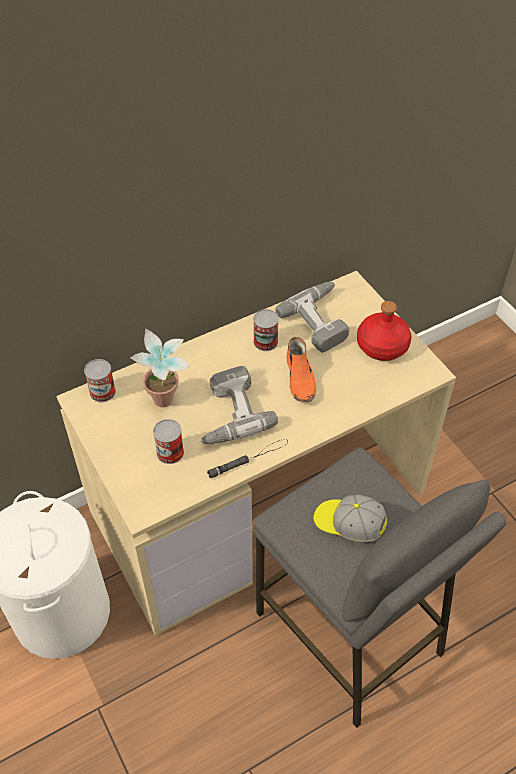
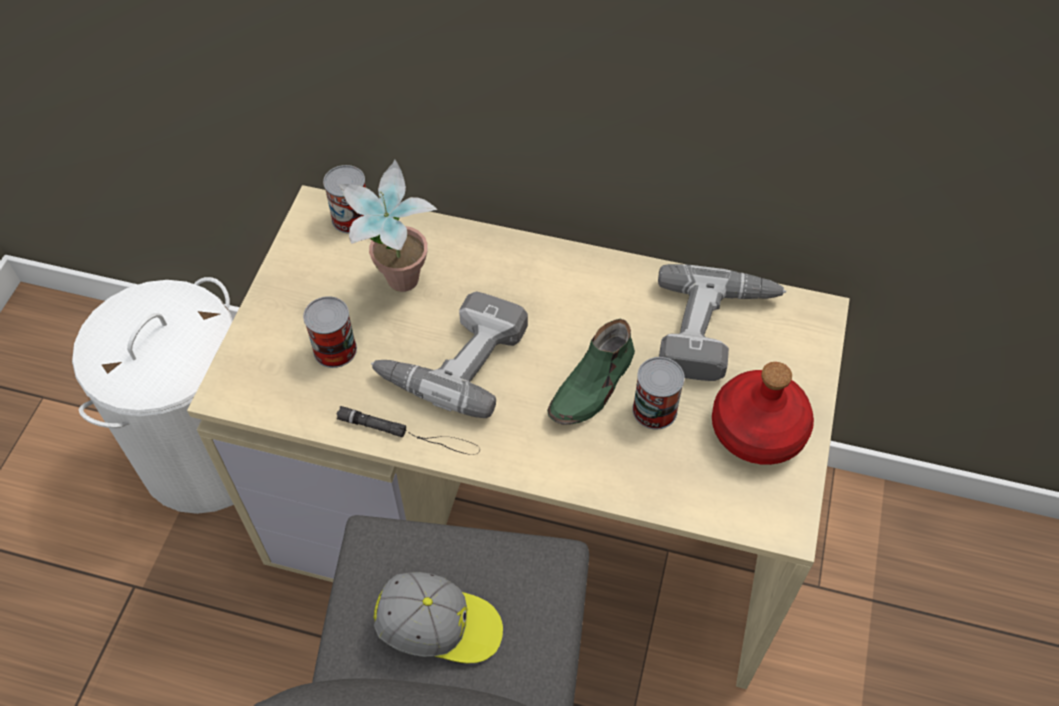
camera: 45 degrees right, 5 degrees up
(265, 342) = (607, 302): can -> can (654, 410)
(300, 379) = (593, 386): orange shoe -> green shoe
(348, 524) = (440, 627): cap -> cap turned 120 degrees clockwise

